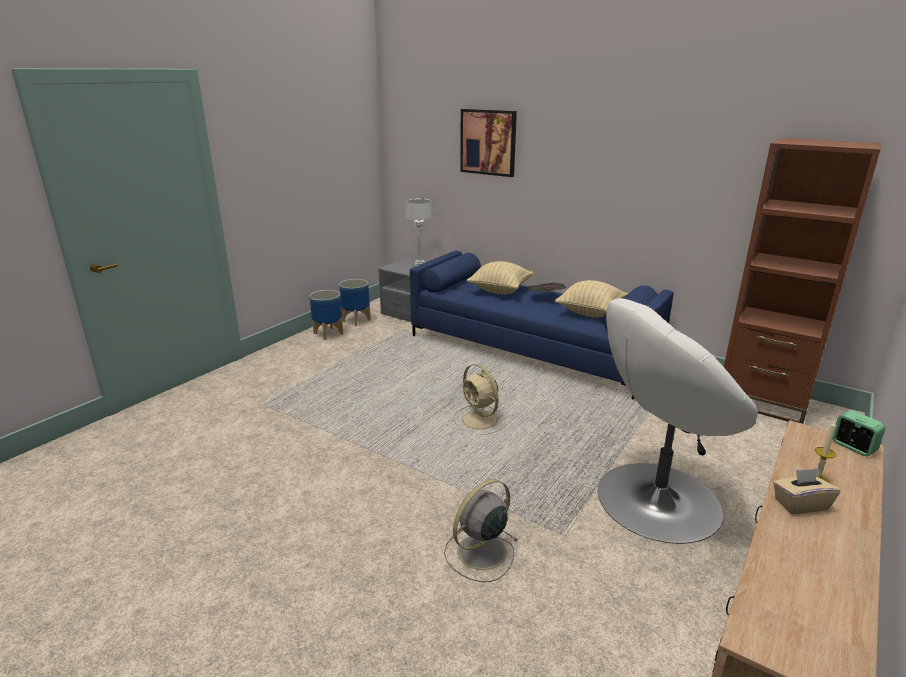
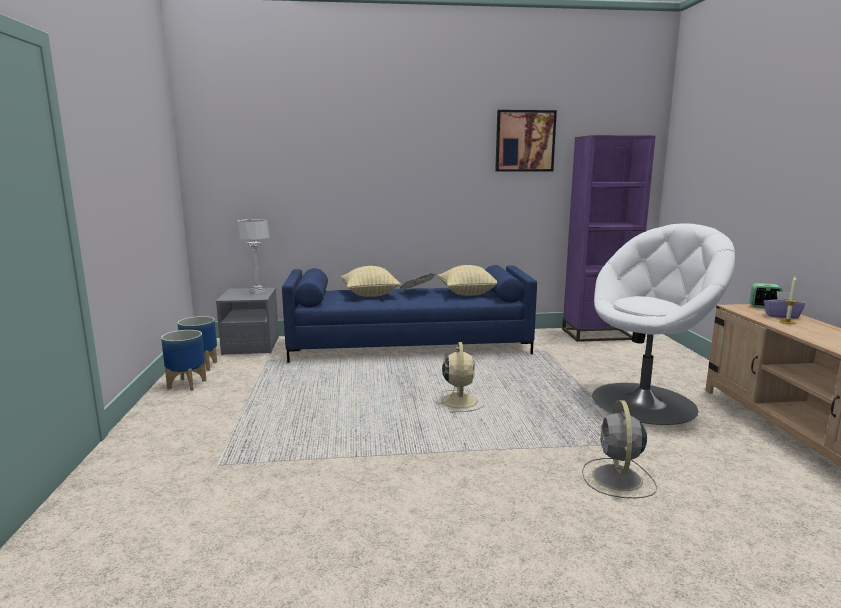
camera: 40 degrees left, 10 degrees down
(480, 420) = (459, 400): beige fan -> beige fan turned 105 degrees counterclockwise
(488, 142) = (323, 156): picture -> picture (525, 141)
(655, 500) = (645, 402): white armchair -> white armchair turned 150 degrees counterclockwise
(762, 402) = (598, 334): brown bookcase -> purple bookcase
(800, 504) = (809, 332): beige tissue box -> none
(838, 468) = (781, 316): none -> purple tissue box

